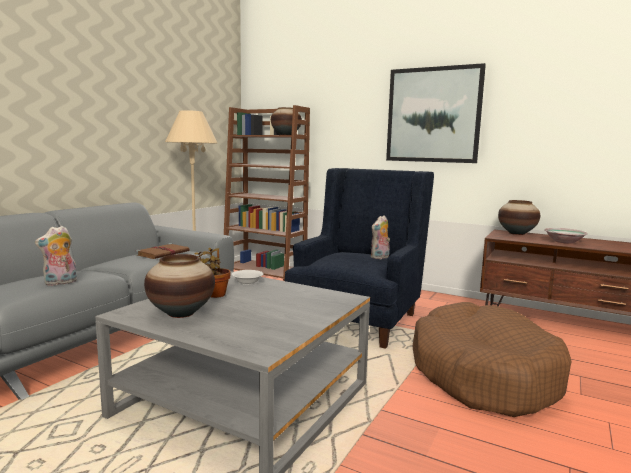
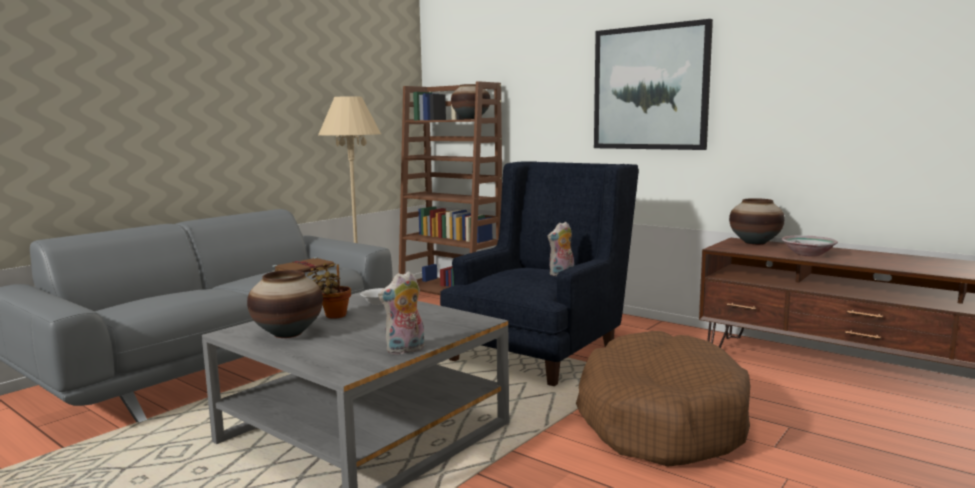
camera: 10 degrees right, 0 degrees up
(60, 283) = (181, 301): plush toy -> plush toy (405, 350)

